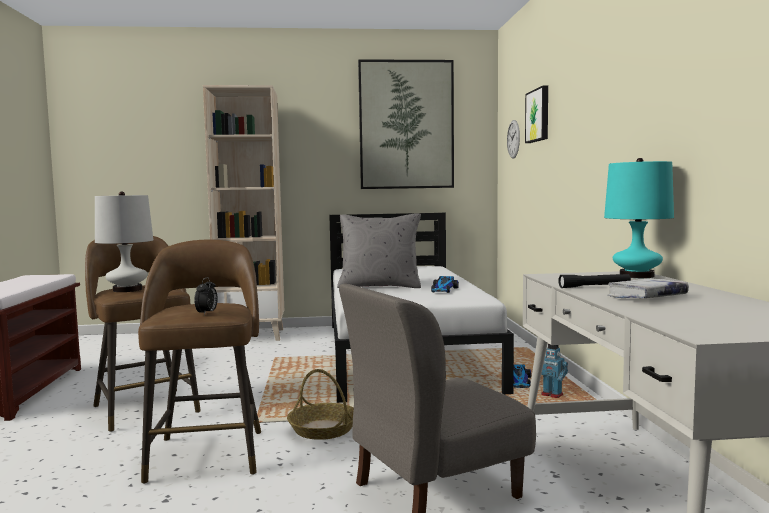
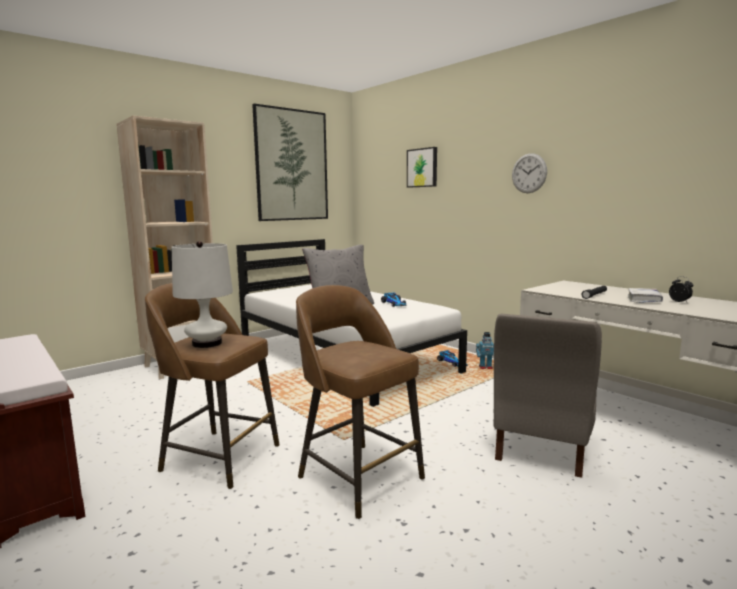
camera: 35 degrees left, 5 degrees up
(207, 313) = (383, 354): alarm clock -> alarm clock (680, 302)
(323, 429) = (402, 429): basket -> none
(513, 139) = (382, 182): wall clock -> wall clock (529, 173)
(636, 276) = (579, 285): turquoise table lamp -> none

